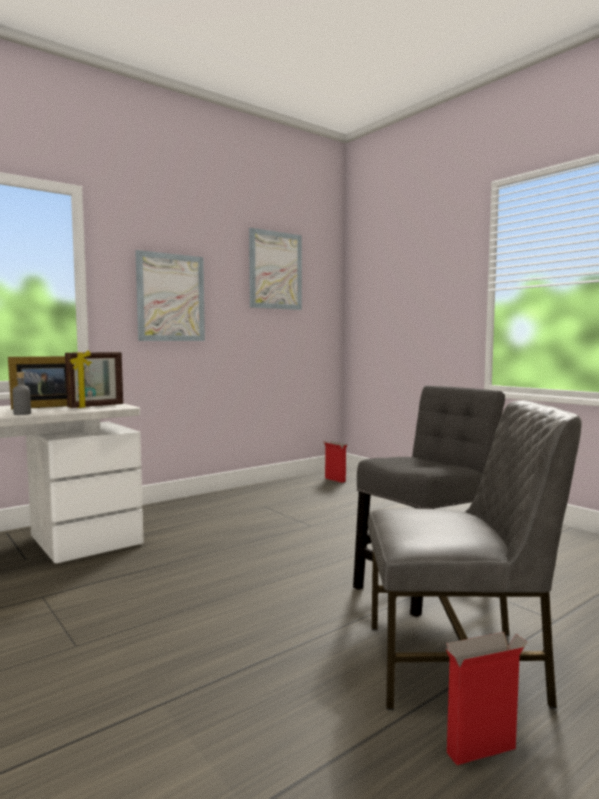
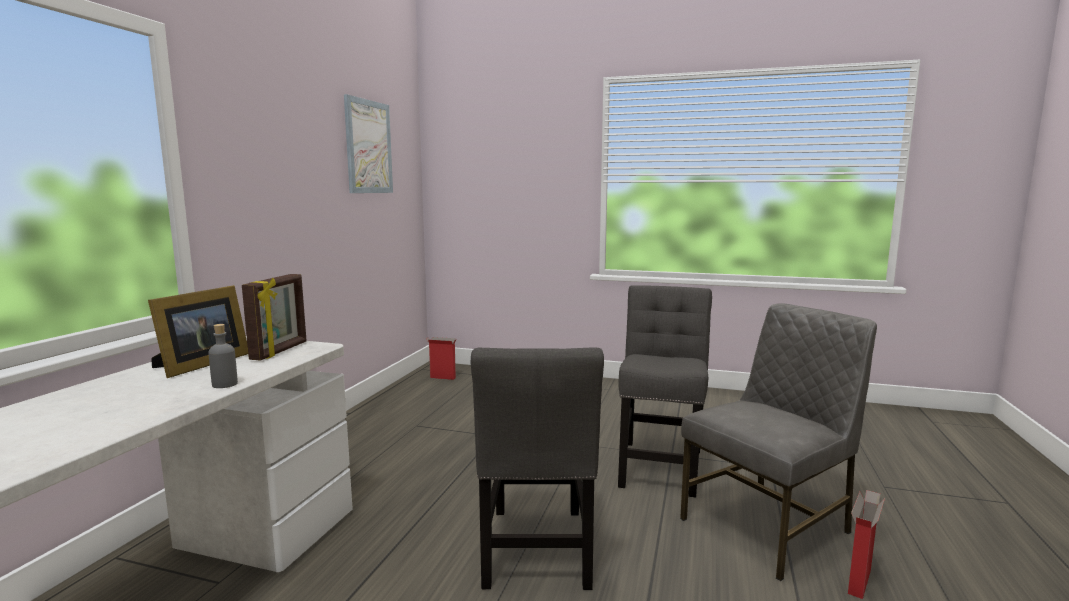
camera: 35 degrees left, 5 degrees up
(171, 297) = (275, 186): picture -> none
(213, 607) = (537, 552): none -> grey chair

